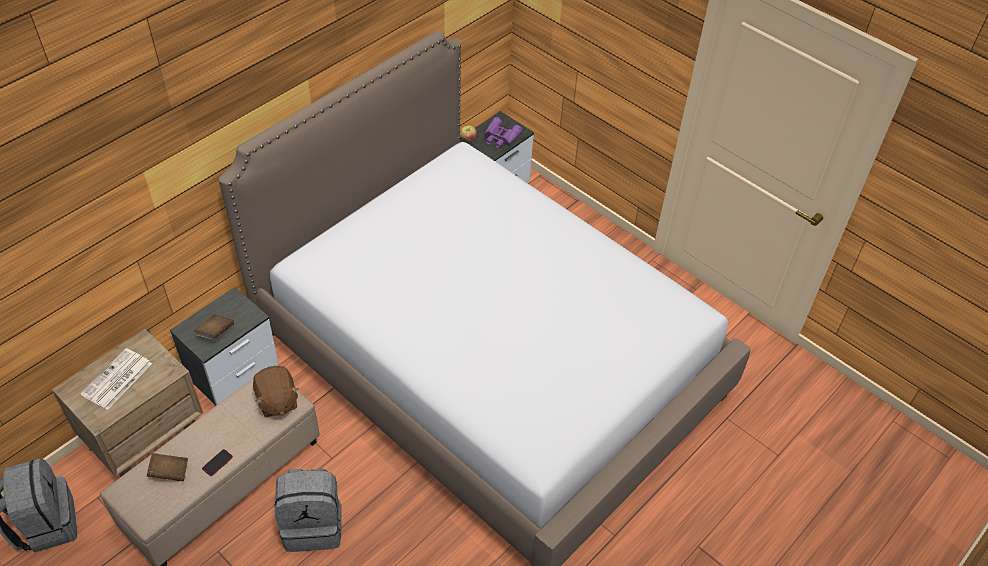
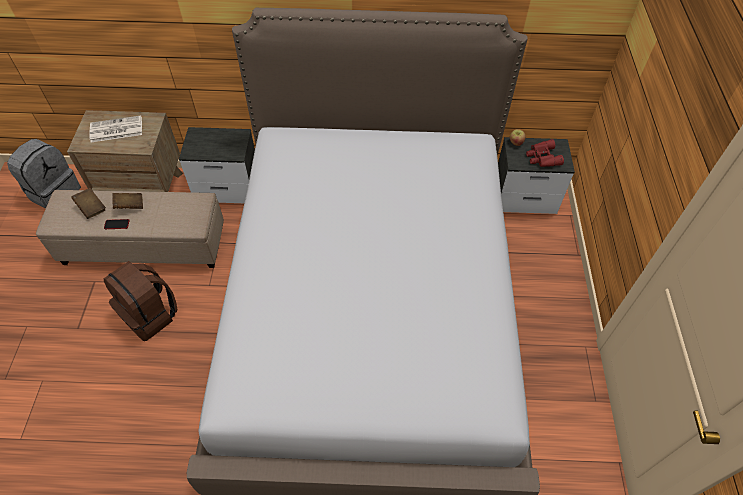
camera: 50 degrees right, 5 degrees up
(215, 332) = (206, 147): brown book -> brown book (130, 206)
(277, 401) = (189, 217): brown plush toy -> none
(313, 525) = (151, 315): grey backpack -> brown backpack
(500, 137) = (542, 157): purple binoculars -> red binoculars

